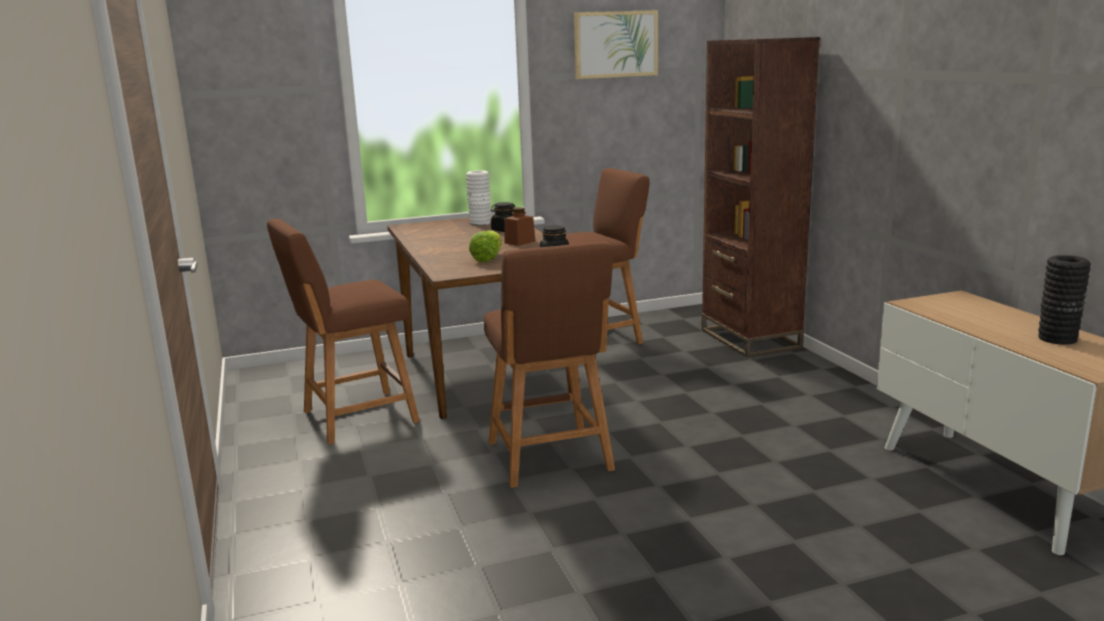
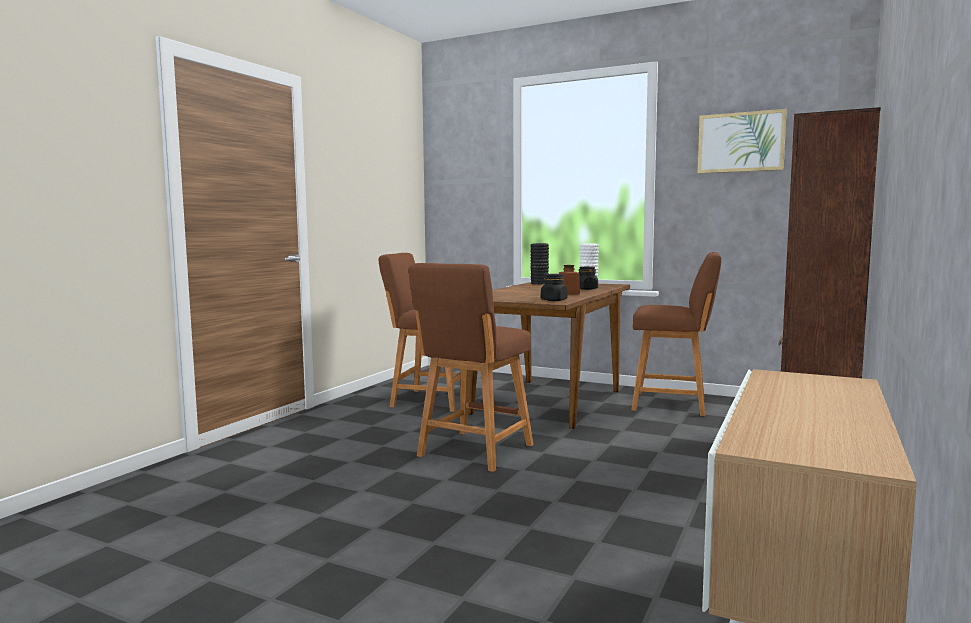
camera: 45 degrees right, 10 degrees down
(488, 258) = (516, 296): lettuce -> none
(1057, 338) = (825, 423): black vase -> black vase (539, 283)

